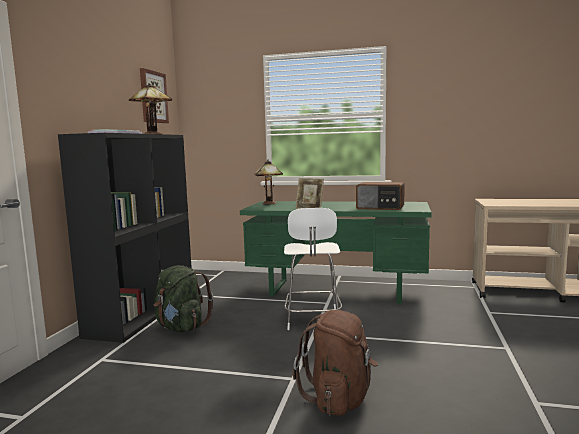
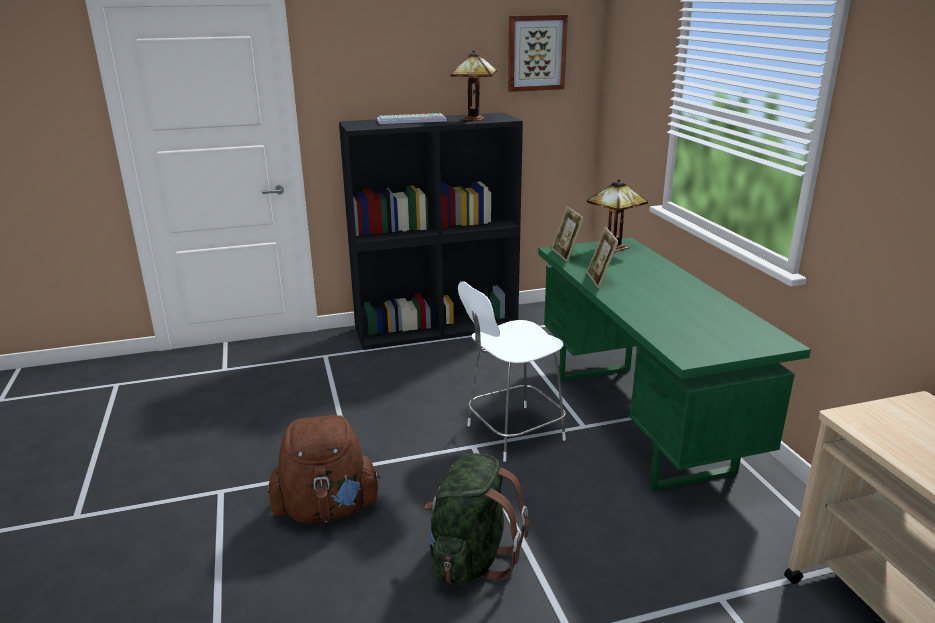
camera: 60 degrees right, 15 degrees up
(181, 327) = (418, 362): green backpack -> green backpack (471, 558)
(262, 208) = (566, 255): none -> picture frame
(380, 207) = (673, 323): radio -> none

